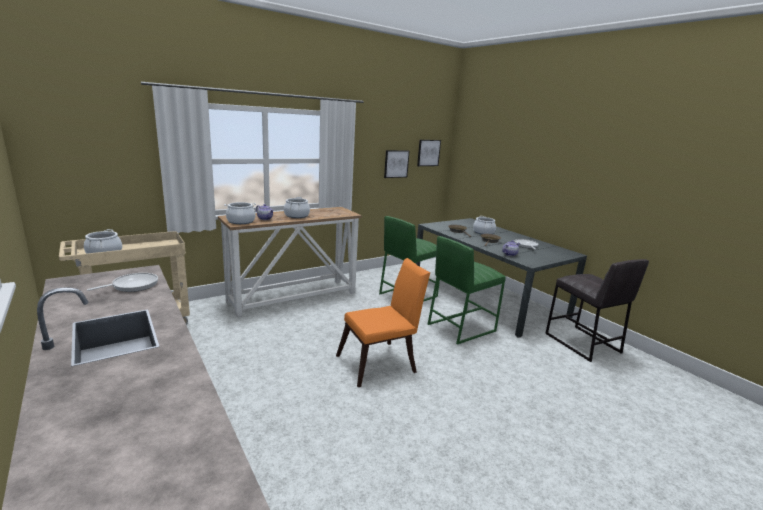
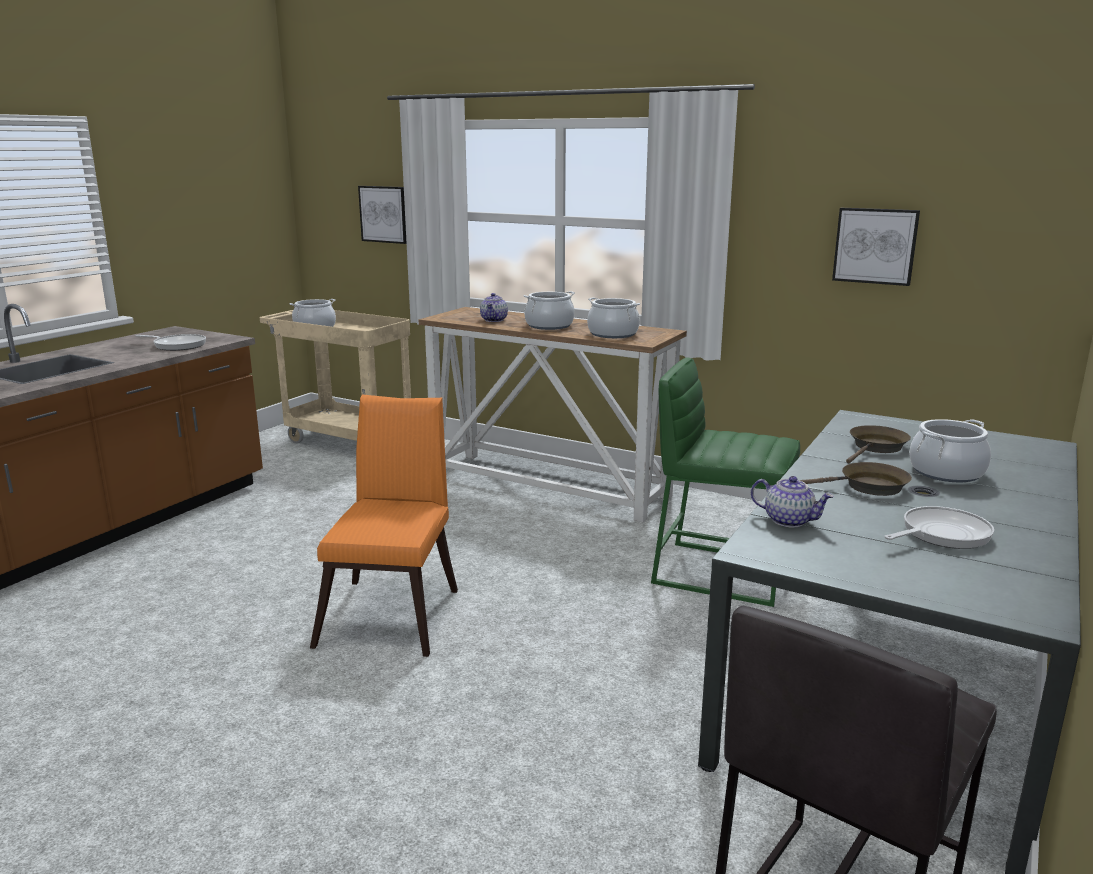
camera: 65 degrees right, 0 degrees up
(241, 221) = (455, 316): cooking pot -> cooking pot (613, 334)
(381, 363) = (394, 612): orange chair -> orange chair turned 120 degrees counterclockwise
(428, 153) = (1003, 220): picture -> picture (384, 214)
(460, 327) = (644, 667): green stool -> none

